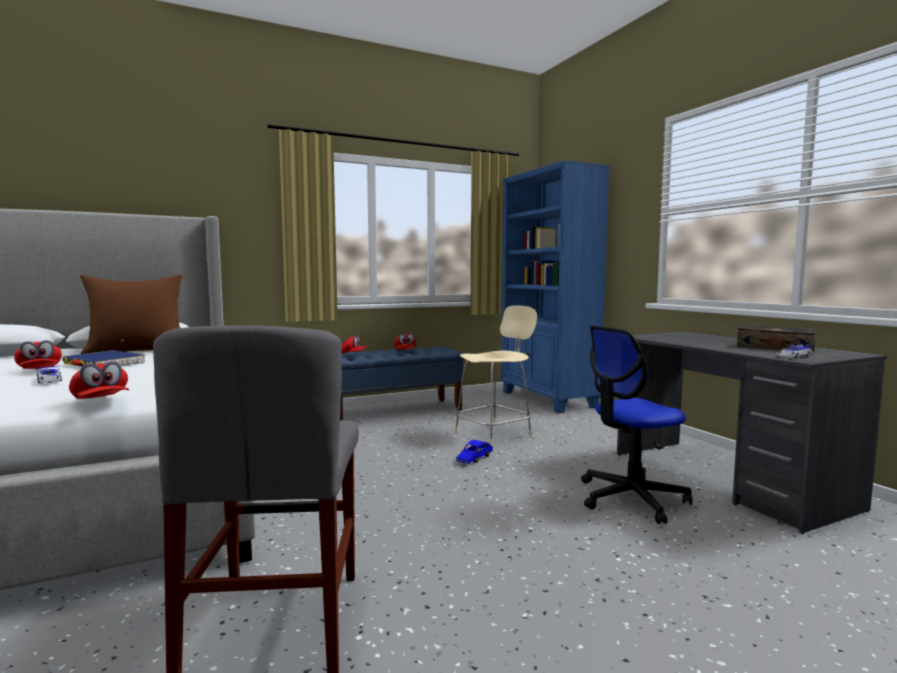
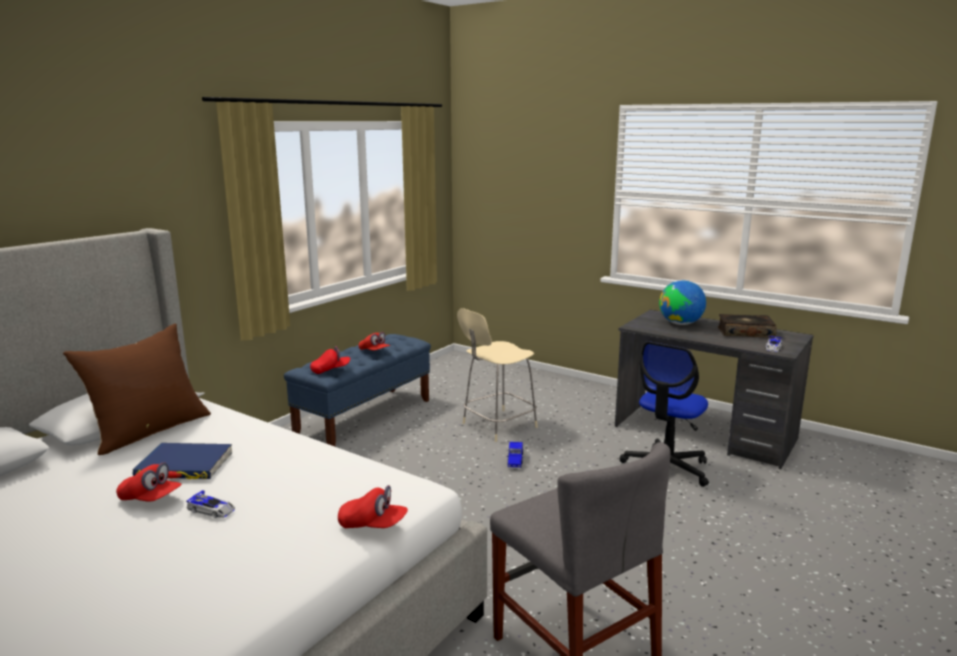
camera: 30 degrees left, 10 degrees up
(495, 434) = (497, 426): beige chair -> beige chair turned 150 degrees counterclockwise
(547, 399) = (490, 369): blue bookcase -> none
(699, 338) = (680, 324): none -> globe

